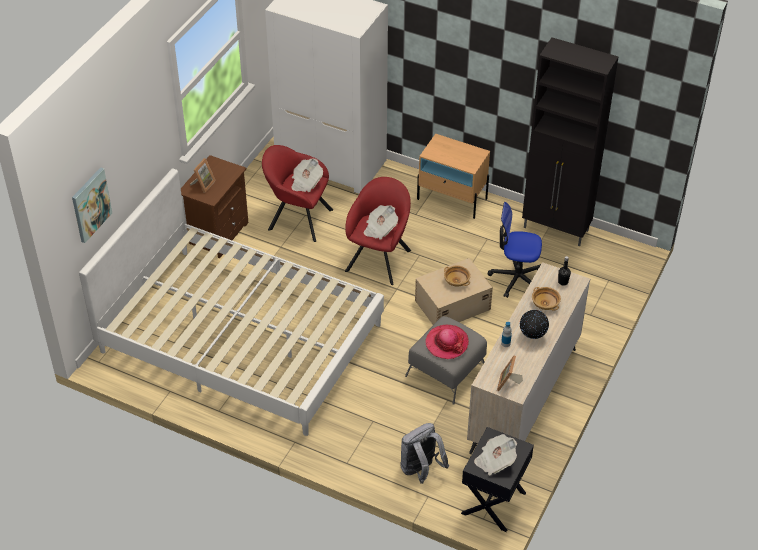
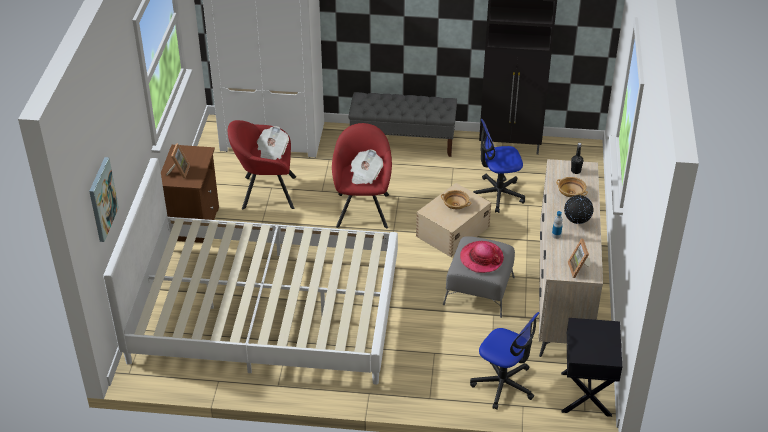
camera: 20 degrees left, 5 degrees down
(421, 470) = (503, 384): grey backpack -> office chair
(452, 199) = (403, 142): beige nightstand -> grey bench
(495, 461) = (593, 345): newspaper -> none

